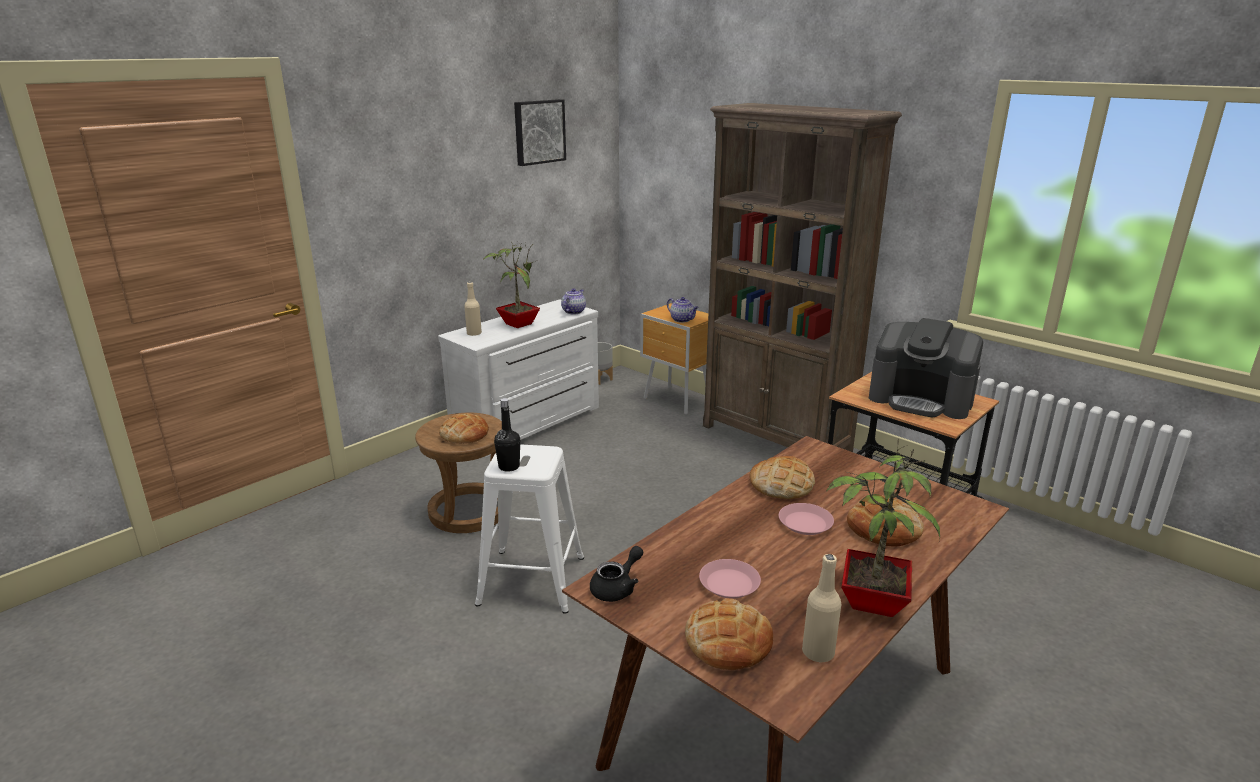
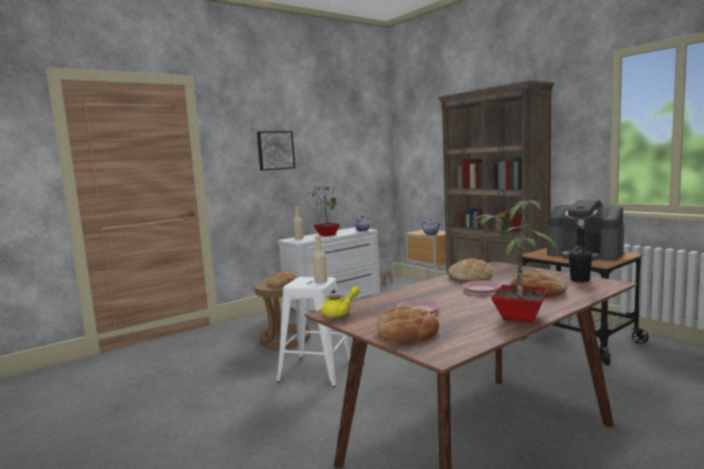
camera: 10 degrees right, 15 degrees down
(509, 467) = (299, 284): black bottle -> black bottle (579, 280)
(538, 132) = (342, 127): picture -> picture (275, 150)
(617, 588) = (340, 313): black teapot -> yellow teapot
(818, 652) = (471, 336): beige bottle -> beige bottle (321, 282)

